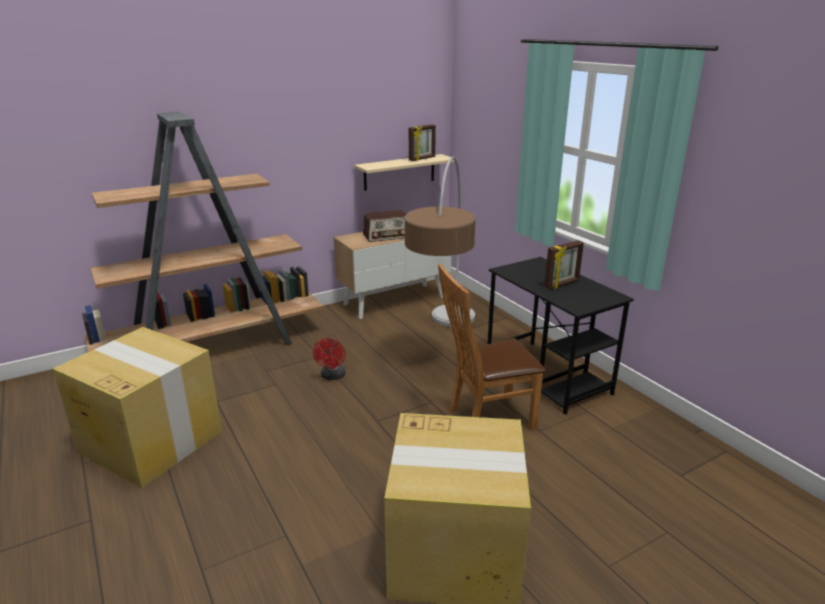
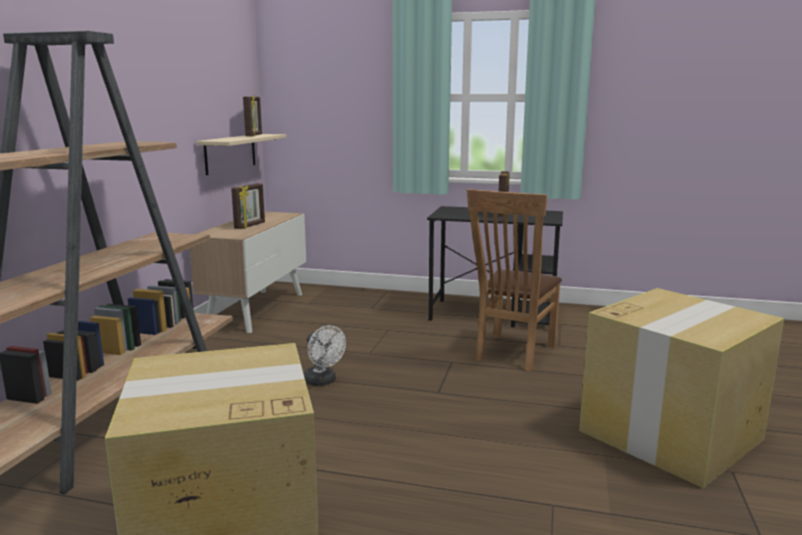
camera: 45 degrees left, 10 degrees down
(332, 376) = (323, 381): red fan -> white fan
(387, 236) = (250, 226): radio -> picture frame
(444, 346) = (377, 324): floor lamp -> none

